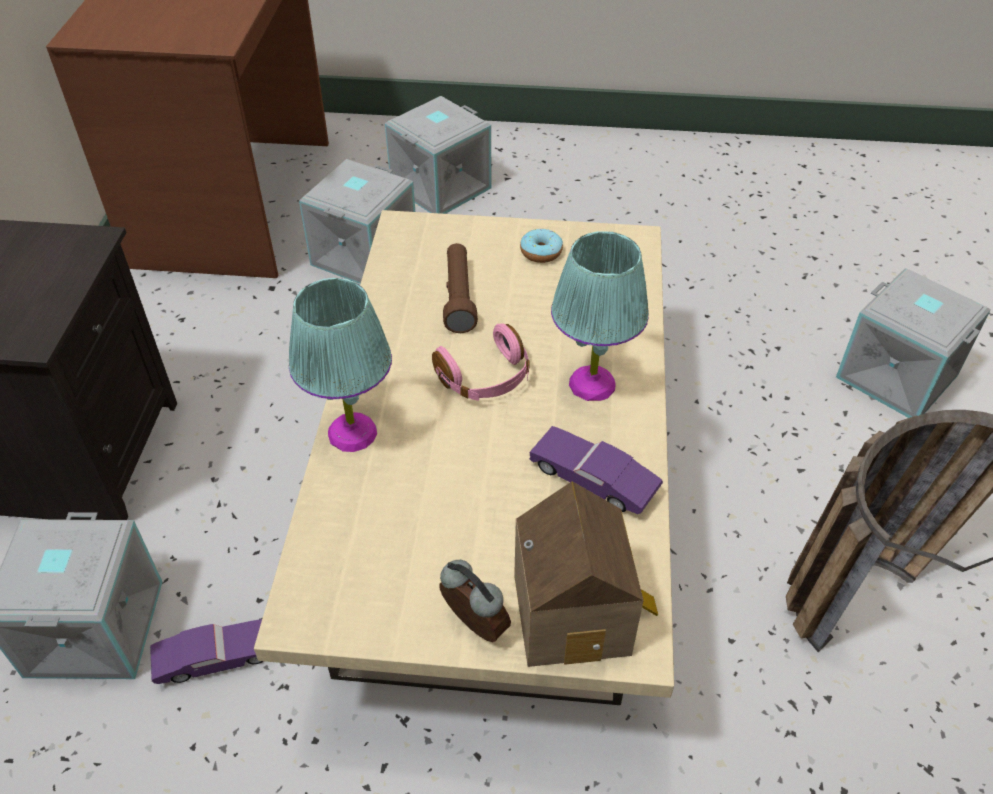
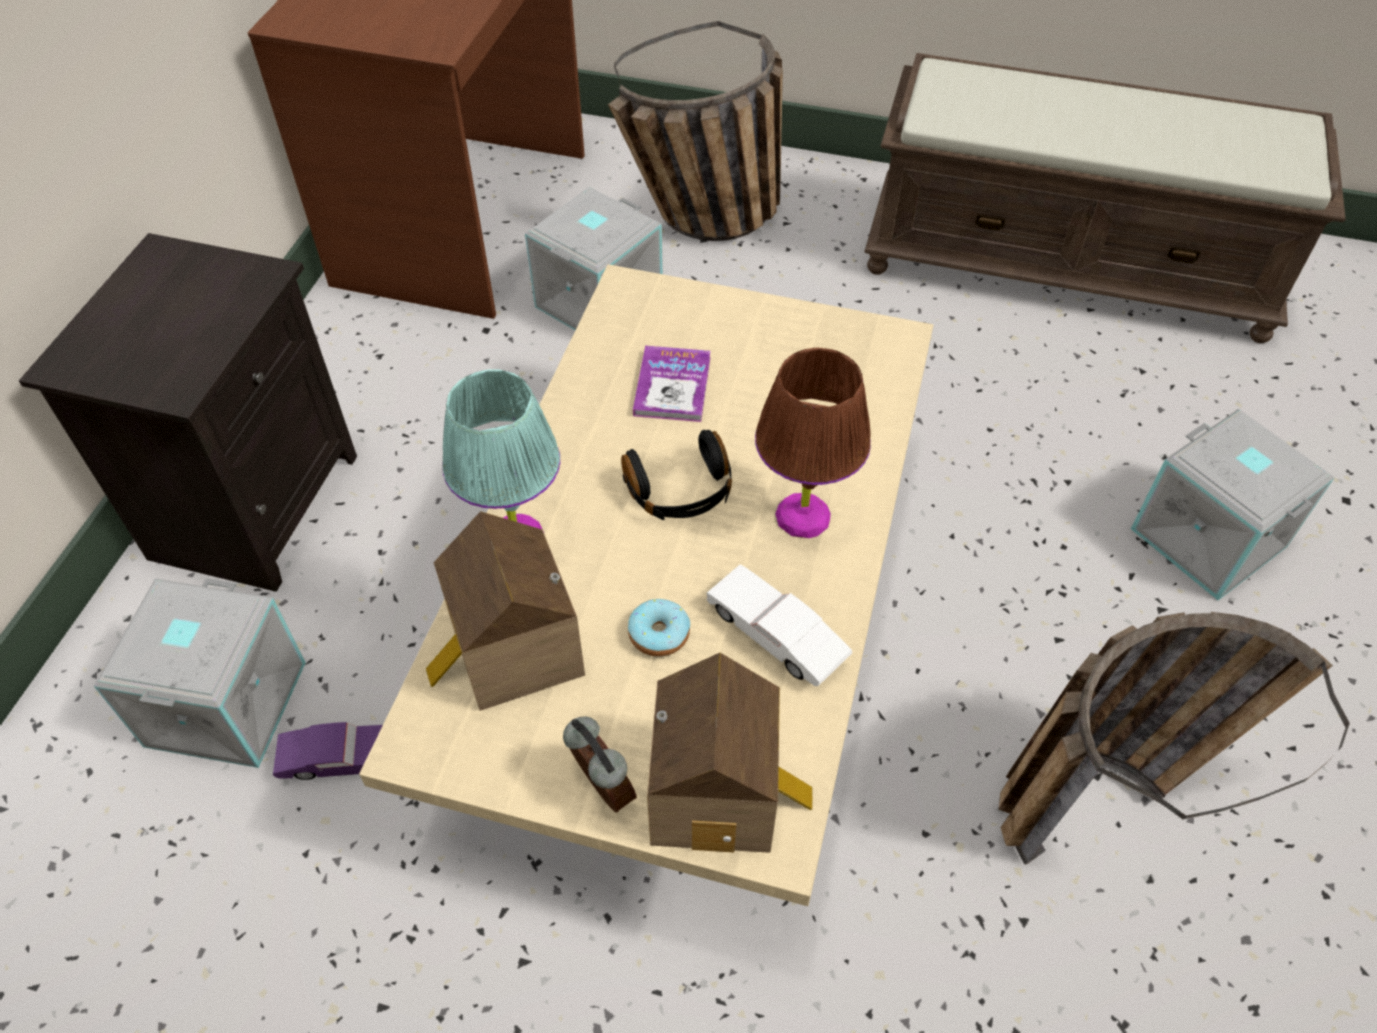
camera: 10 degrees right, 5 degrees up
(368, 526) = (510, 652): none -> toy house
(440, 186) = (704, 224): grey storage box -> basket
(459, 297) = (672, 386): brown flashlight -> book
(486, 378) = (681, 492): pink headphones -> black headphones
(541, 252) = (781, 341): donut -> donut (659, 634)
(591, 383) = (802, 515): turquoise table lamp -> brown table lamp
(593, 480) = (776, 635): purple toy car -> white toy car
(739, 187) = (1069, 266): none -> brown bench

